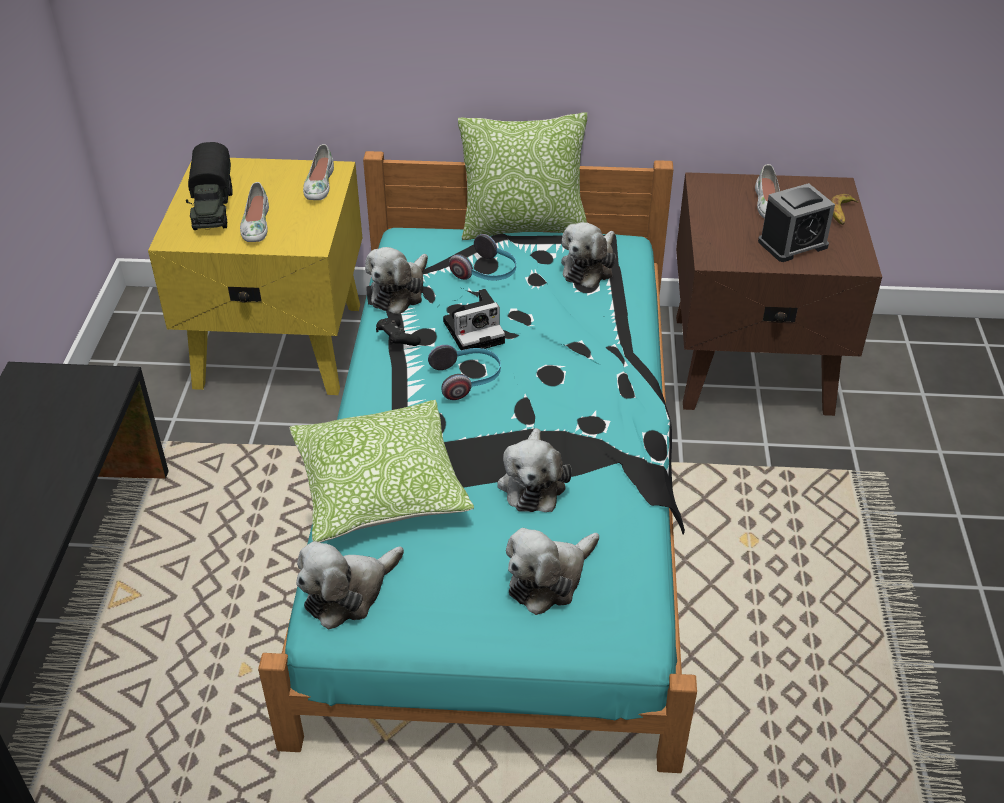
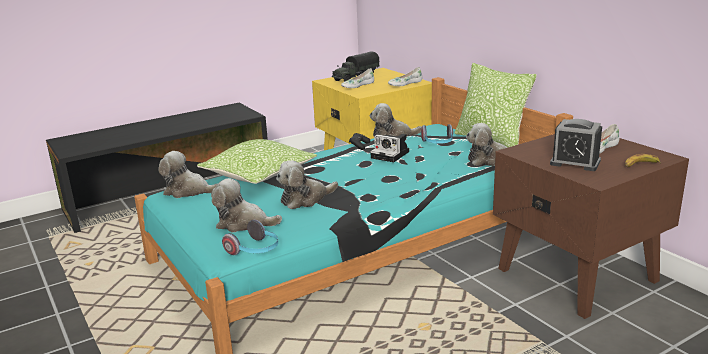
camera: 55 degrees right, 20 degrees down
(467, 379) = (355, 165): headphones -> headphones (255, 250)

